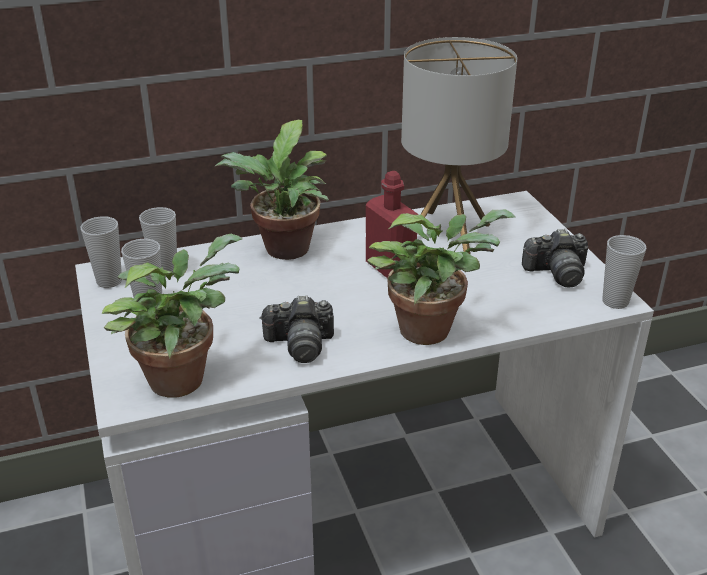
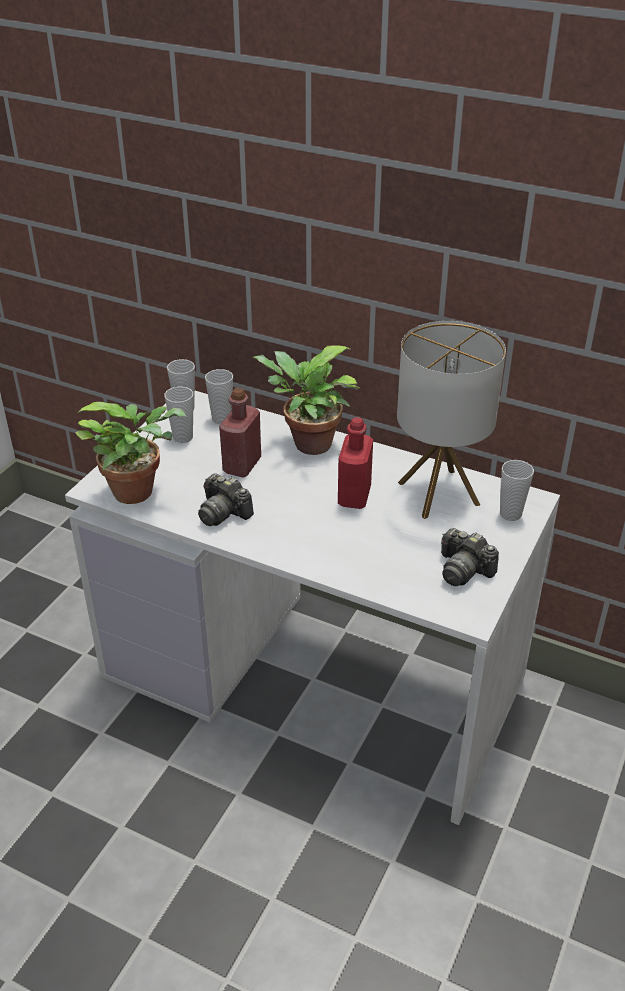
camera: 45 degrees right, 5 degrees up
(251, 298) = (242, 465): none -> red bottle
(430, 328) = (313, 551): potted plant -> none
(615, 301) = (469, 616): cup -> cup (510, 514)

